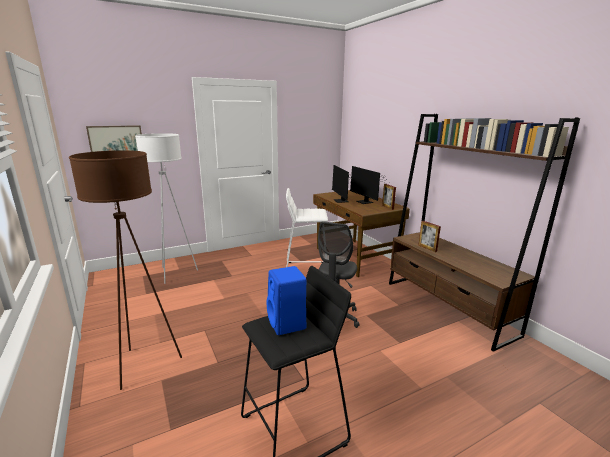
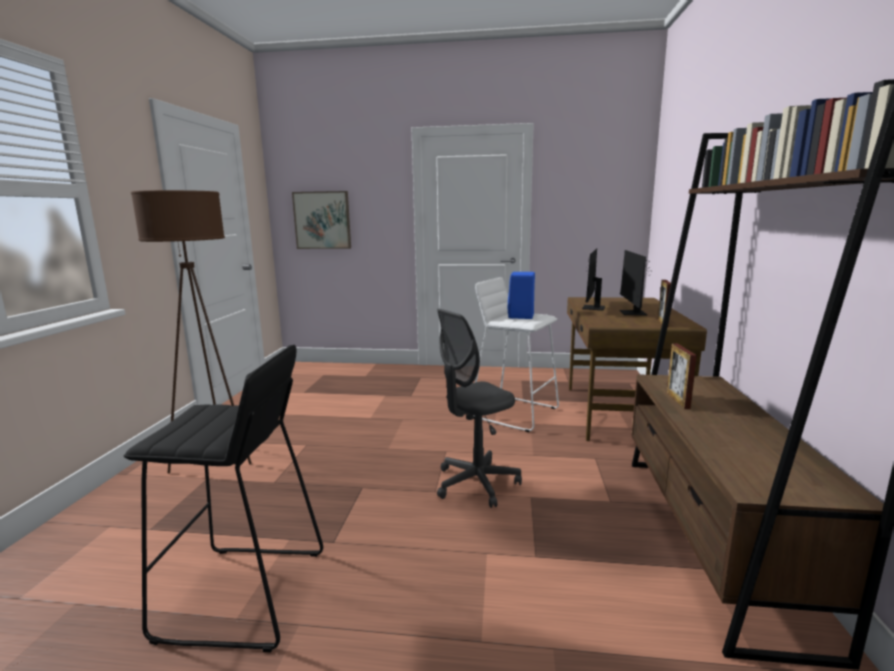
camera: 35 degrees right, 5 degrees down
(175, 273) = (356, 379): white floor lamp -> none
(287, 324) = (221, 418): blue speaker -> blue speaker (521, 316)

